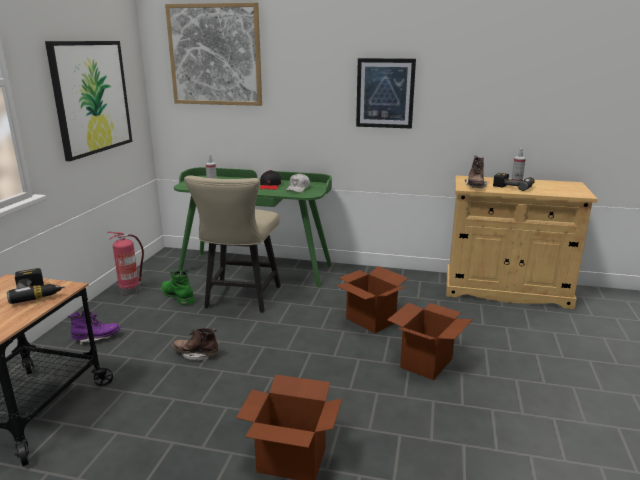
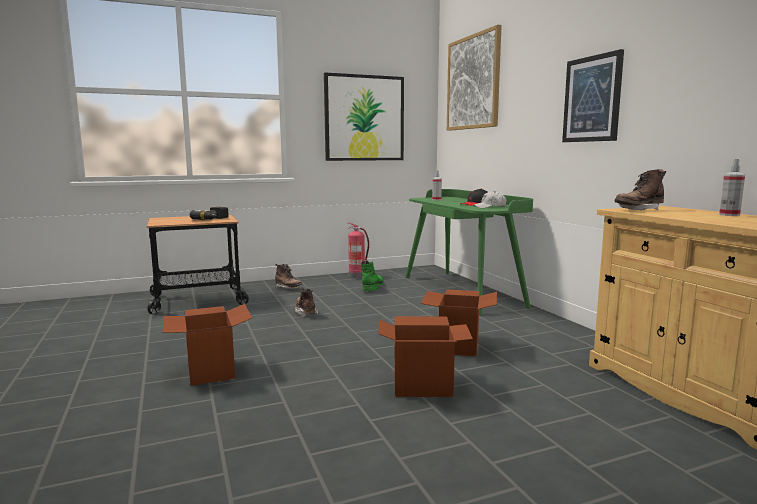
camera: 55 degrees right, 10 degrees down
(97, 338) = (288, 288): purple boot -> brown boot
(240, 299) = (402, 301): beige chair -> none
(514, 186) = (699, 215): power drill -> none

